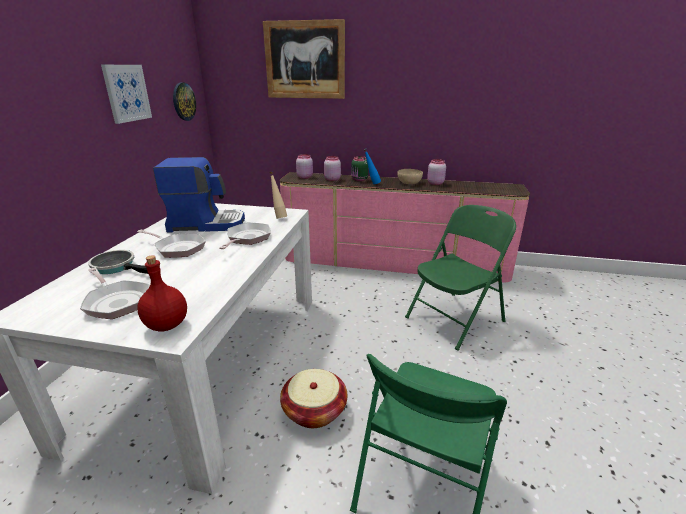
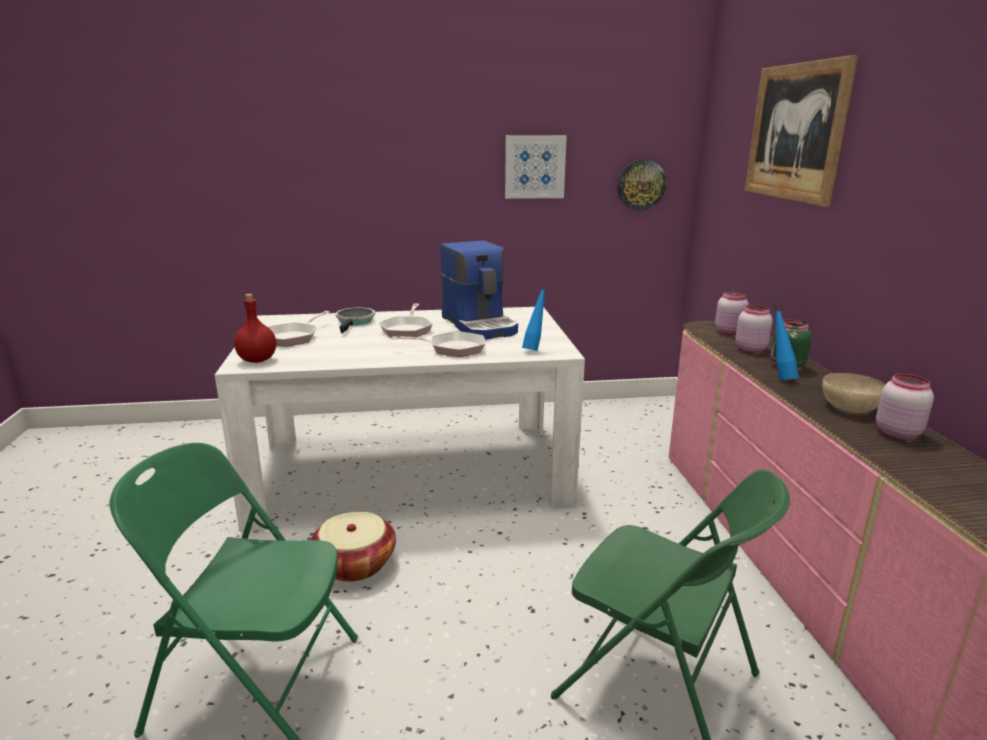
camera: 70 degrees right, 5 degrees down
(279, 217) = (534, 349): beige bottle -> blue bottle

